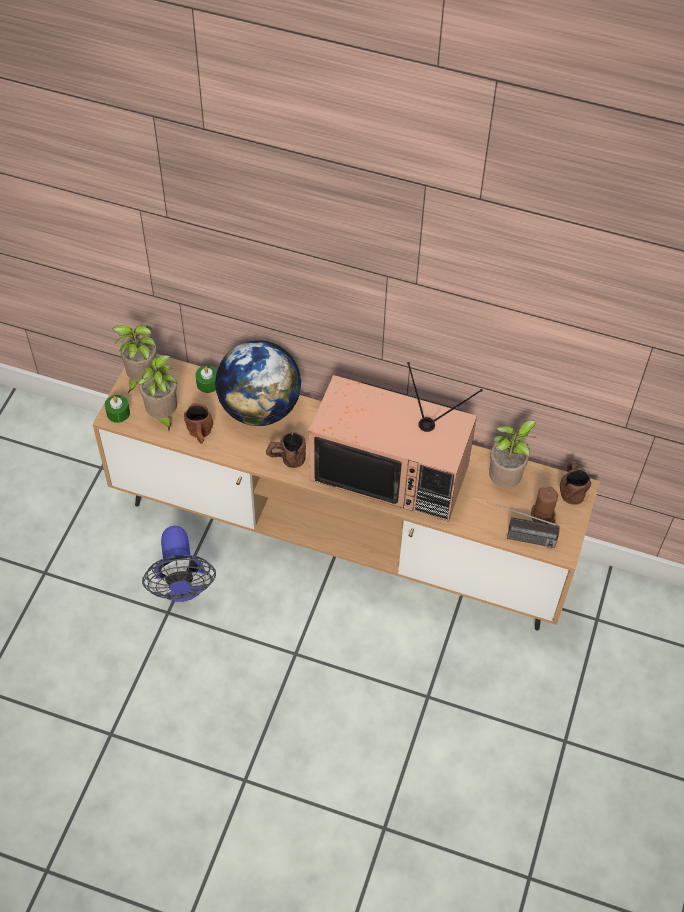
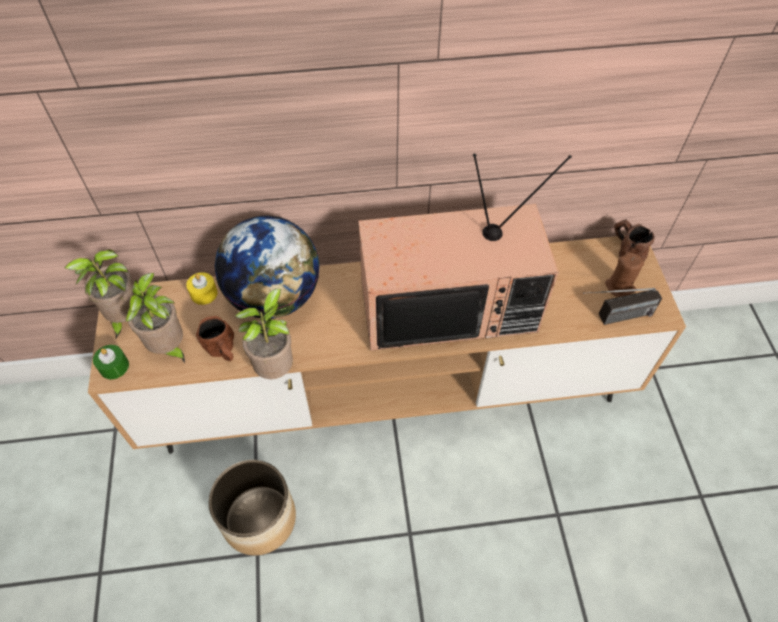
camera: 25 degrees left, 0 degrees up
(182, 587) = (259, 518): fan -> planter
(208, 383) = (204, 293): green candle -> yellow candle
(286, 459) = (333, 339): brown mug -> none
(506, 481) = (563, 268): potted plant -> potted plant (277, 368)

